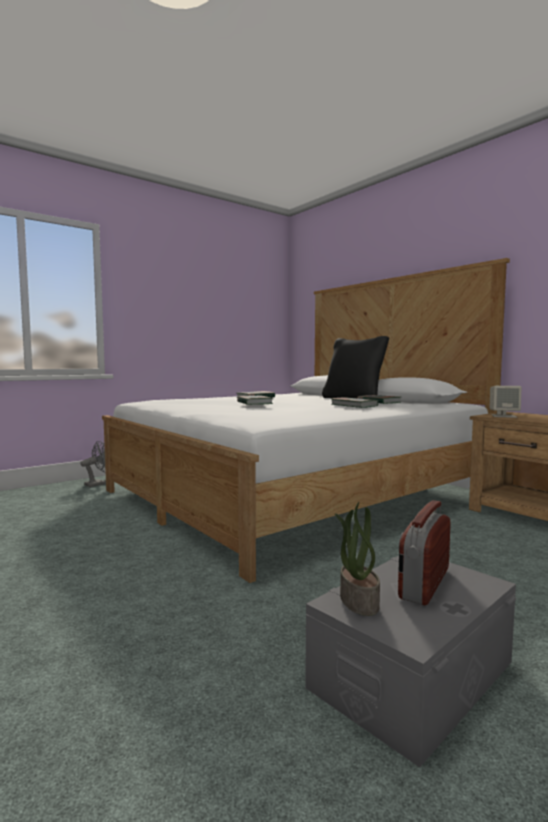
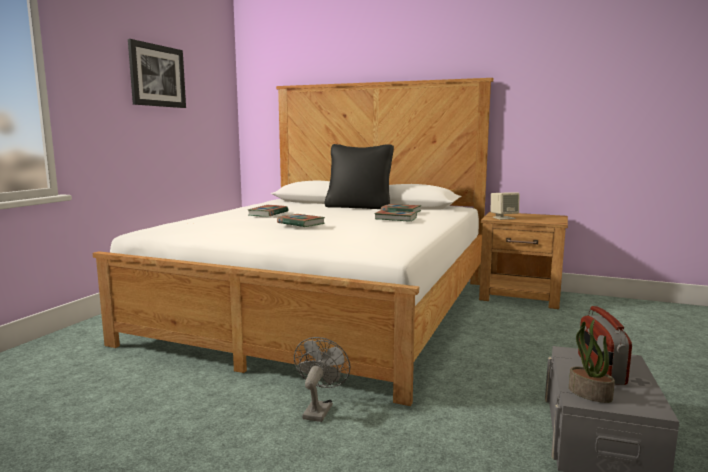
camera: 30 degrees left, 5 degrees up
(99, 484) = (80, 339): grey fan -> grey fan (319, 409)
(203, 286) = (157, 76): none -> picture

